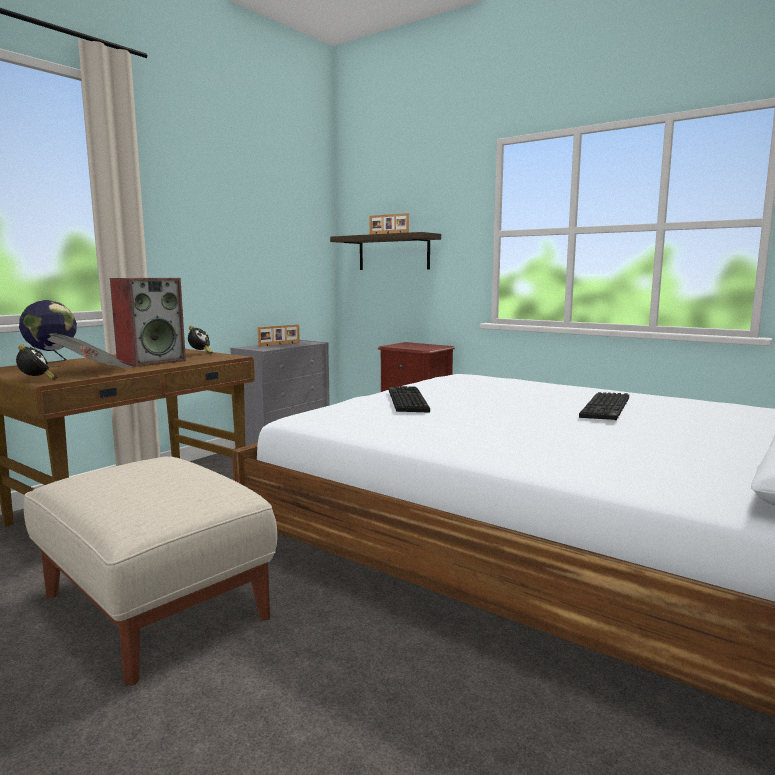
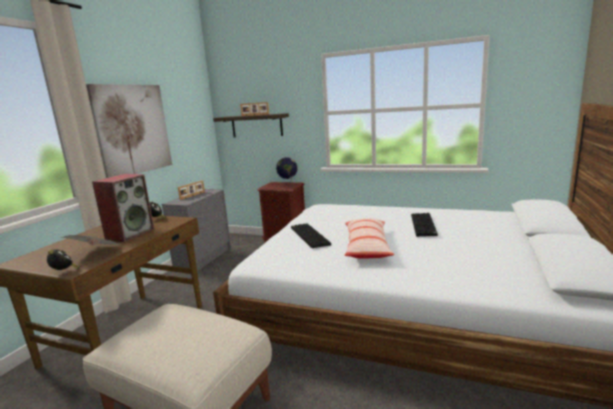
camera: 15 degrees left, 5 degrees up
(52, 364) = (55, 248): globe -> globe (288, 184)
(203, 234) = (133, 129): none -> picture
(485, 420) = (367, 247): none -> pillow

